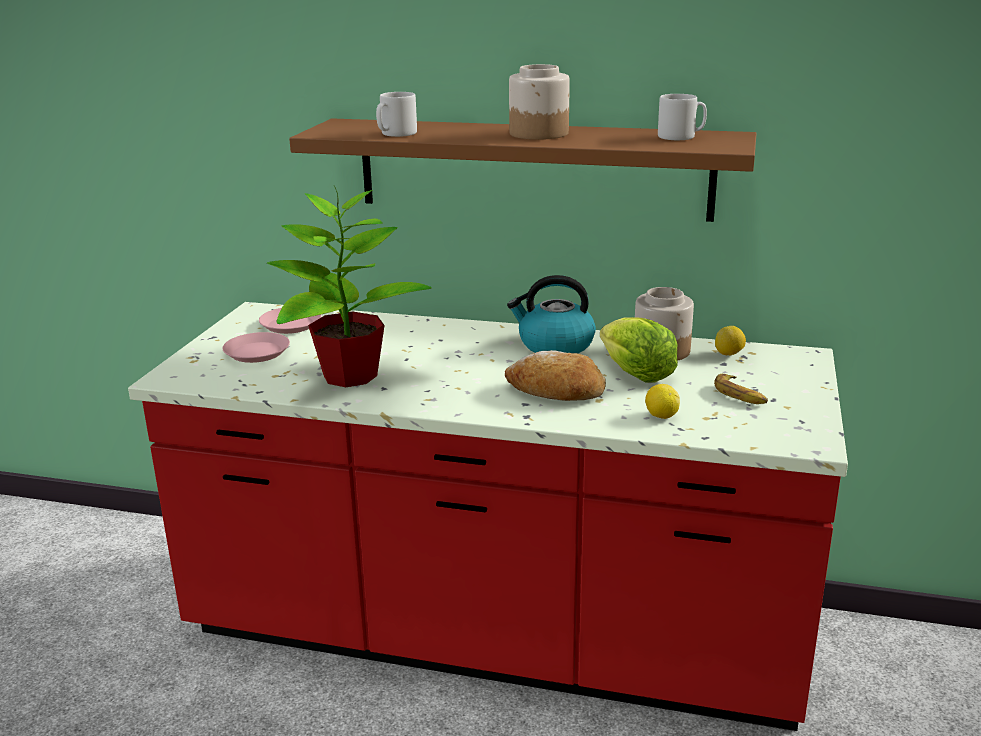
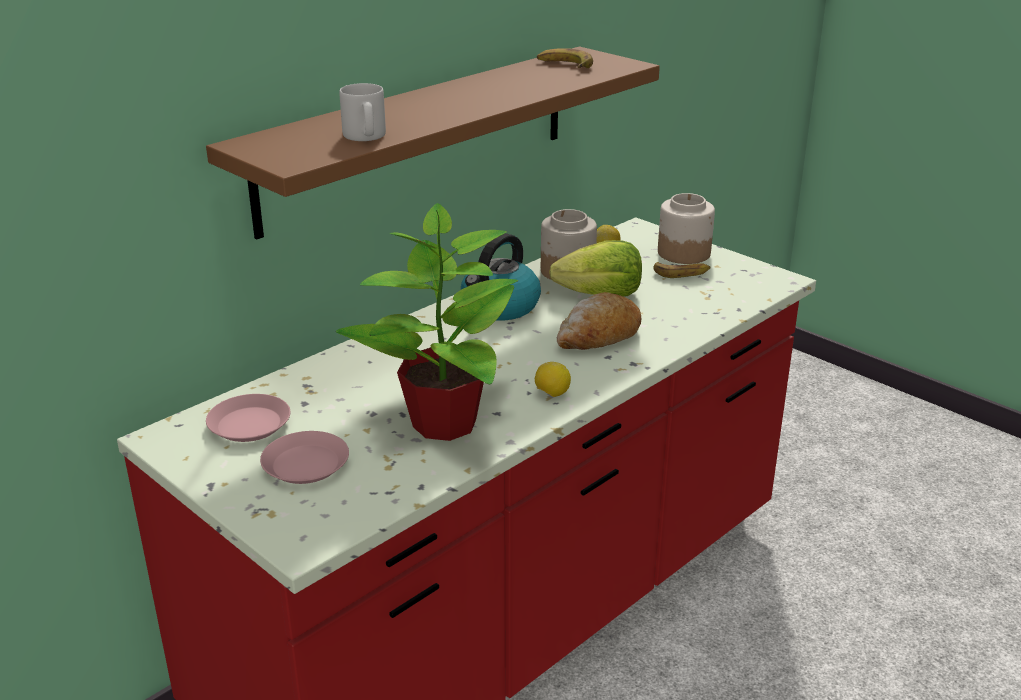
camera: 60 degrees left, 5 degrees up
(539, 133) = (468, 95): jar -> jar (683, 253)
(661, 416) = (688, 312): lemon -> lemon (551, 394)
(681, 137) = (564, 65): grey mug -> banana

